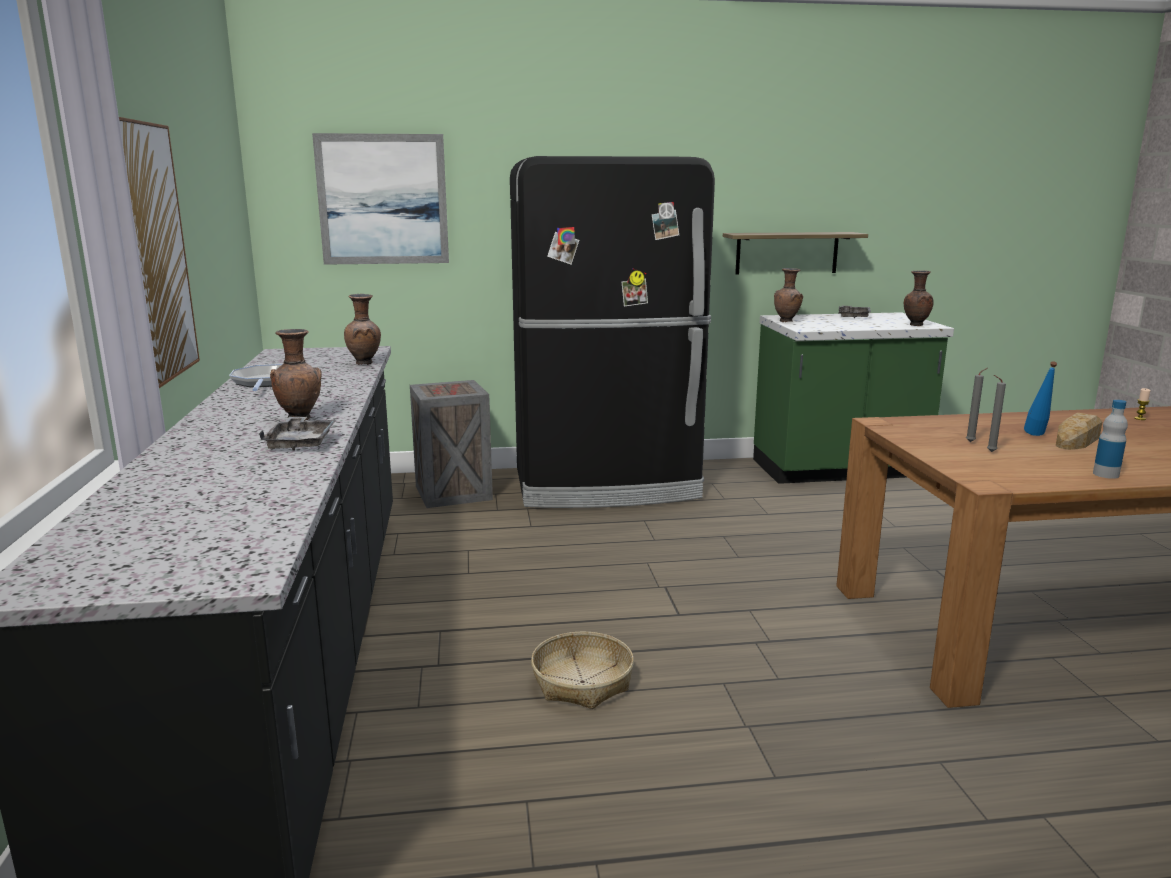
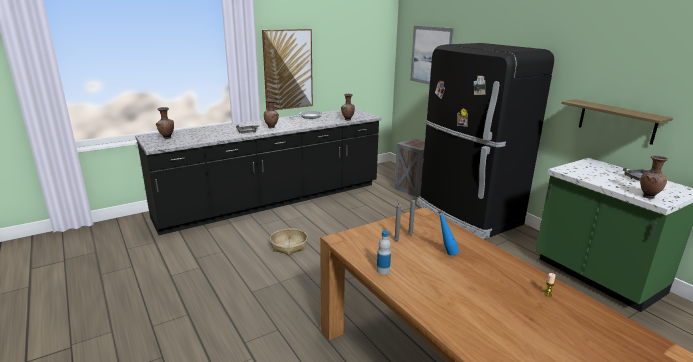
camera: 65 degrees right, 5 degrees up
(787, 321) = (578, 164): brown vase -> brown vase (167, 138)
(1078, 439) = (453, 266): bread -> none

